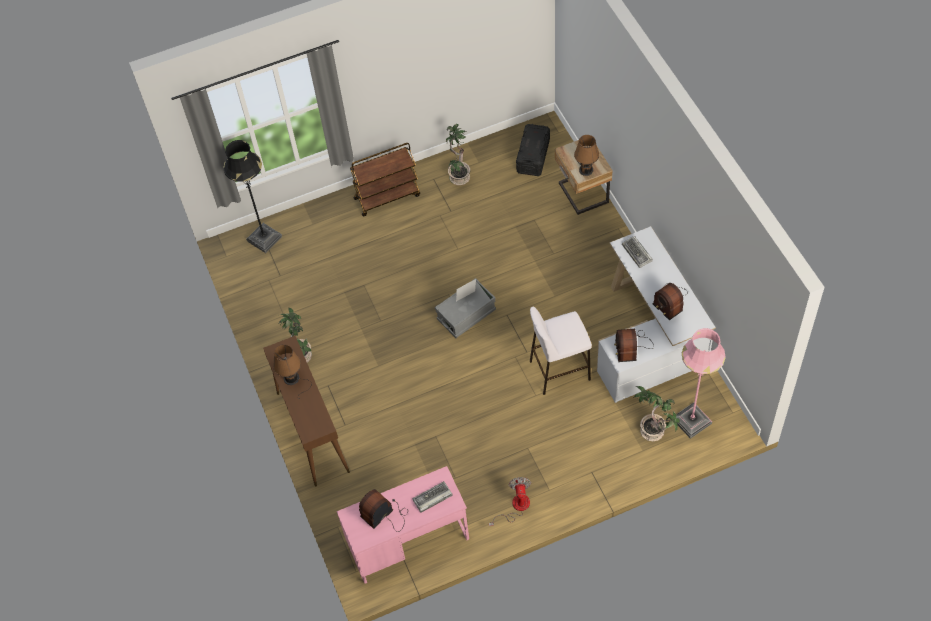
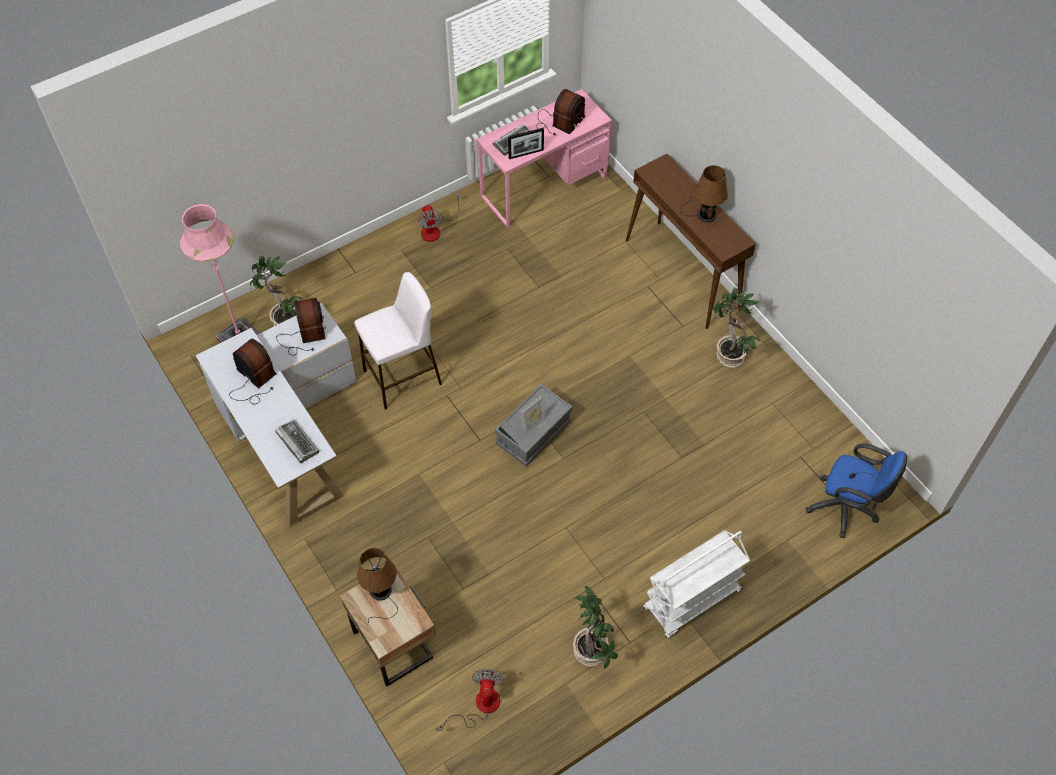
camera: 165 degrees right, 0 degrees up
(264, 238) = (846, 508): black floor lamp -> blue office chair
(387, 196) = (692, 601): brown cart -> white cart
(424, 482) = (526, 154): none -> picture frame
(533, 156) = (479, 706): black storage box -> fan

